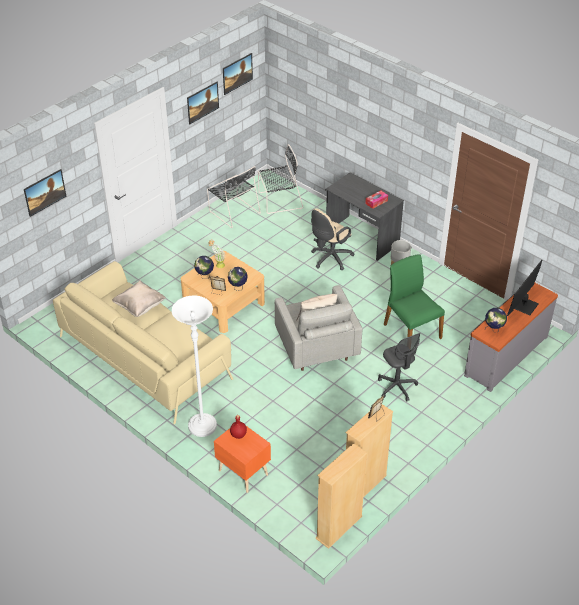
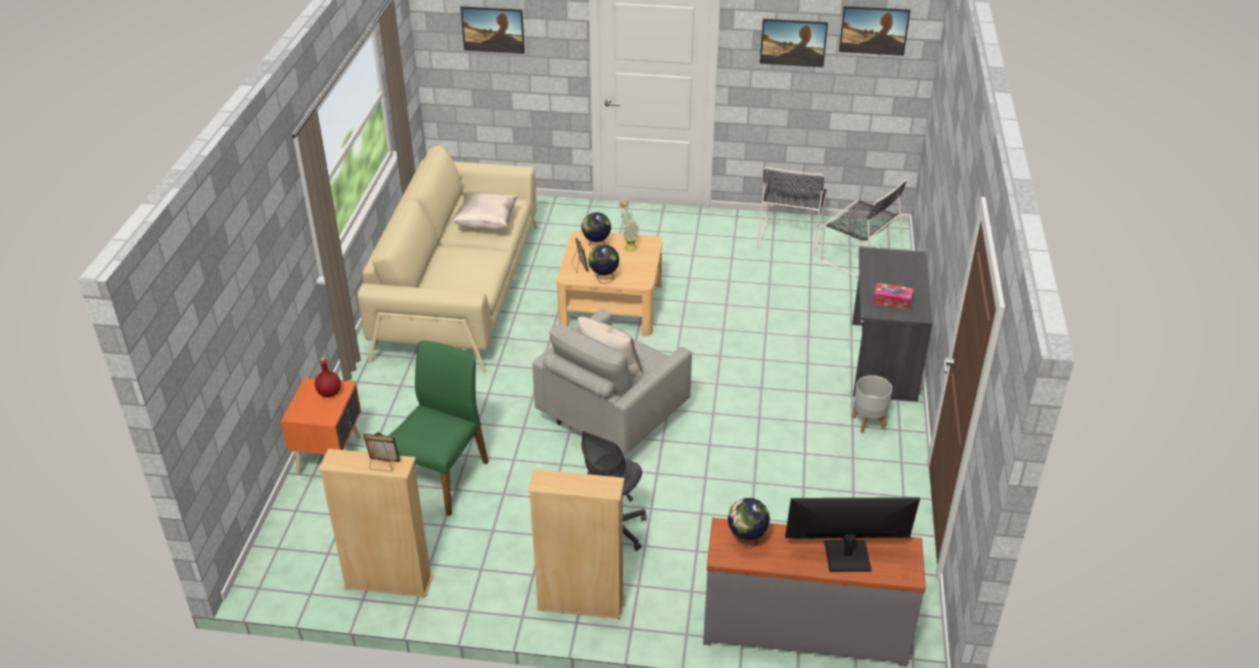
camera: 55 degrees right, 5 degrees down
(202, 426) = (382, 386): white floor lamp -> none
(329, 259) = (801, 351): beige office chair -> none
(339, 527) = (292, 590): beige bookcase -> beige bookcase (580, 604)
(411, 331) = (745, 495): green chair -> green chair (440, 477)

